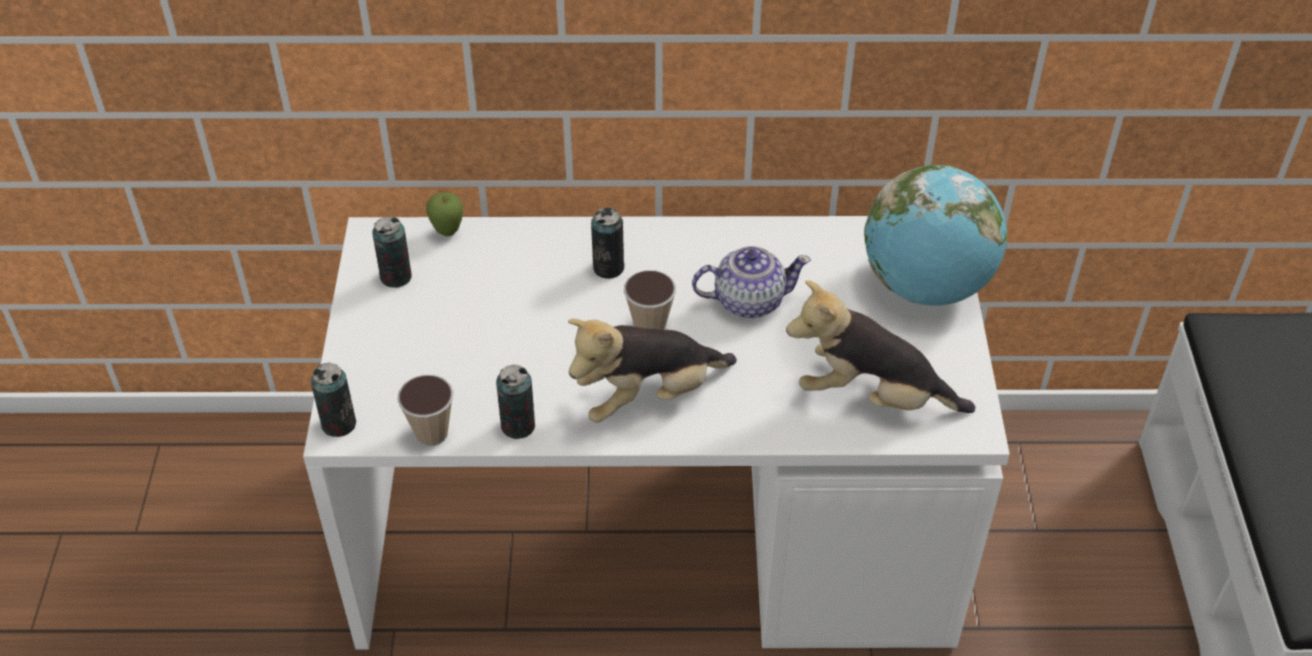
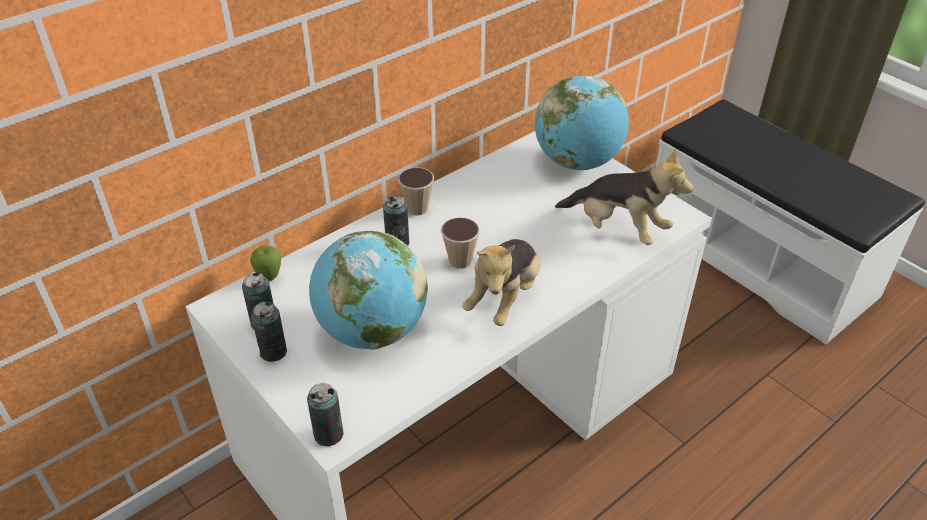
camera: 40 degrees left, 5 degrees down
(431, 433) = (399, 399): cup -> cup (417, 209)
(481, 348) = (372, 331): none -> globe
(518, 426) = (448, 360): can -> can (273, 352)
(748, 300) = (497, 217): teapot -> none
(871, 397) = (618, 229): plush toy -> plush toy turned 120 degrees counterclockwise

